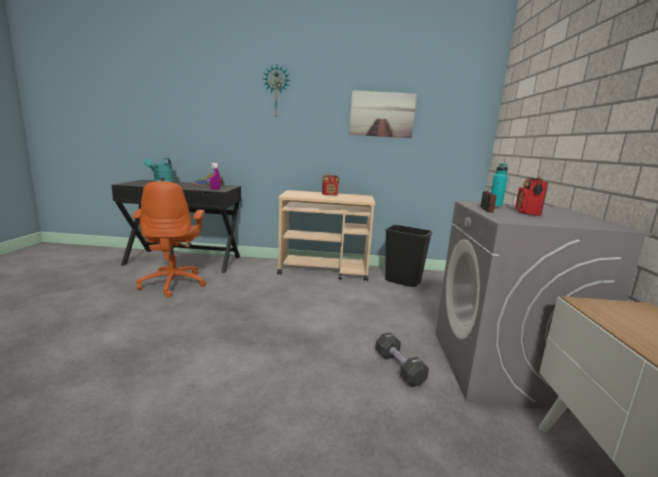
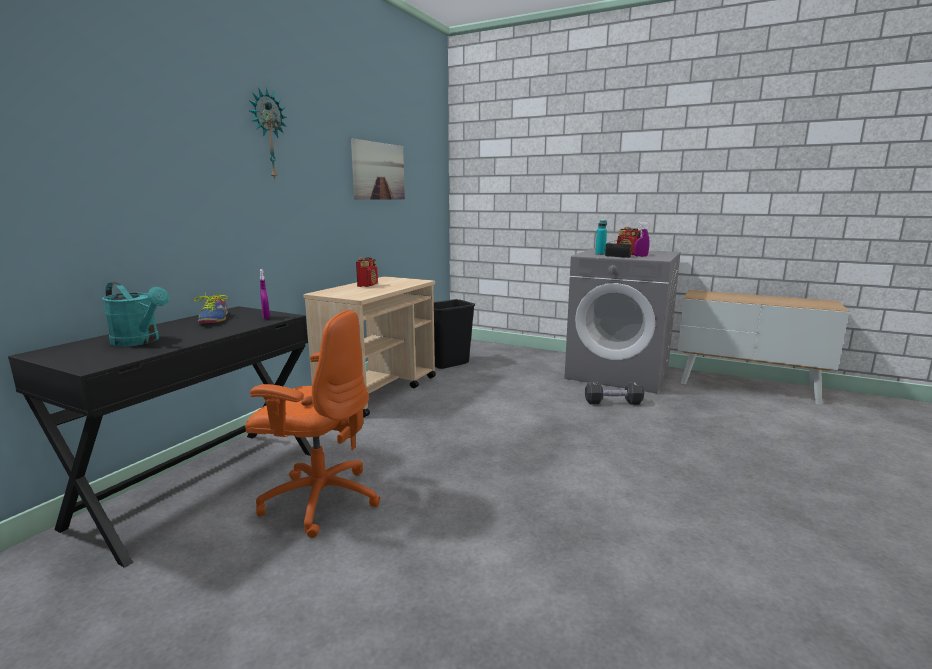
camera: 65 degrees left, 0 degrees up
(516, 216) = (640, 256): none -> purple spray bottle

